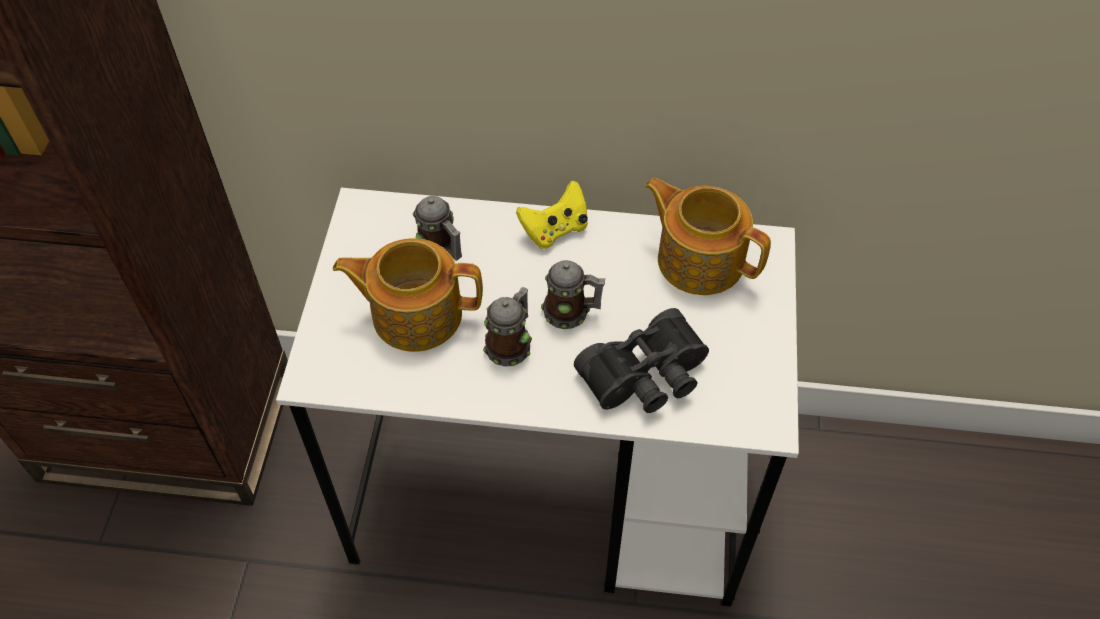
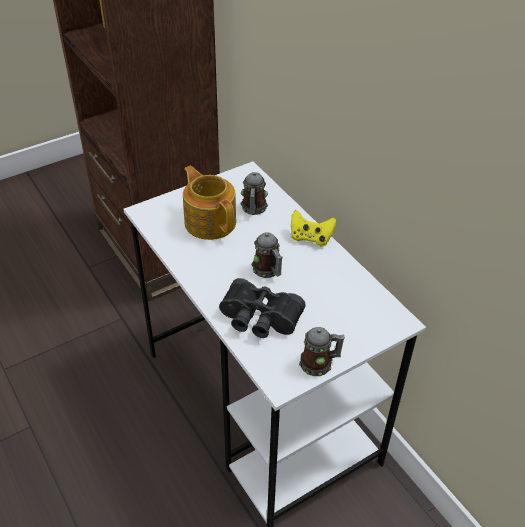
camera: 50 degrees right, 10 degrees down
(511, 343) = (227, 261): mug -> mug (319, 363)
(699, 259) = (356, 299): teapot -> none

